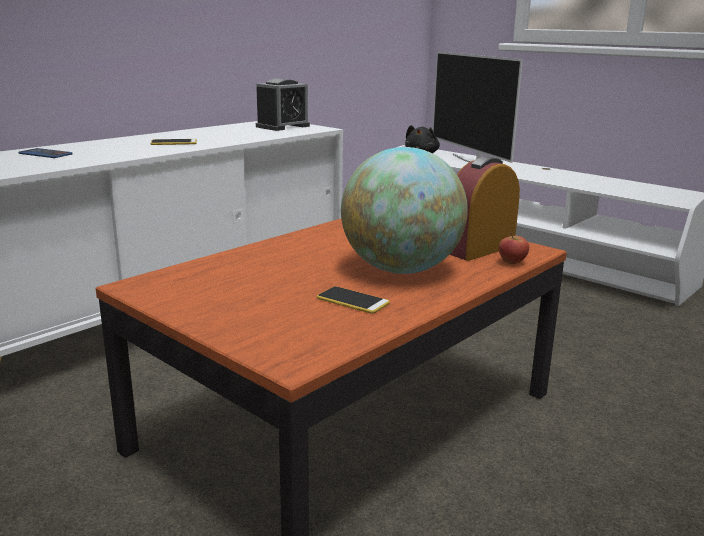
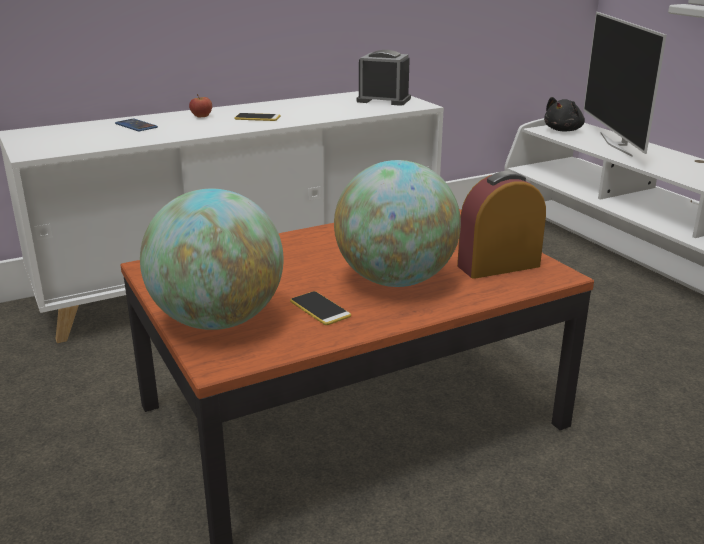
camera: 20 degrees right, 5 degrees up
(257, 324) = (218, 321): none -> globe
(282, 126) = (383, 100): alarm clock -> alarm clock turned 135 degrees counterclockwise
(512, 262) = (518, 286): apple -> apple (201, 116)

